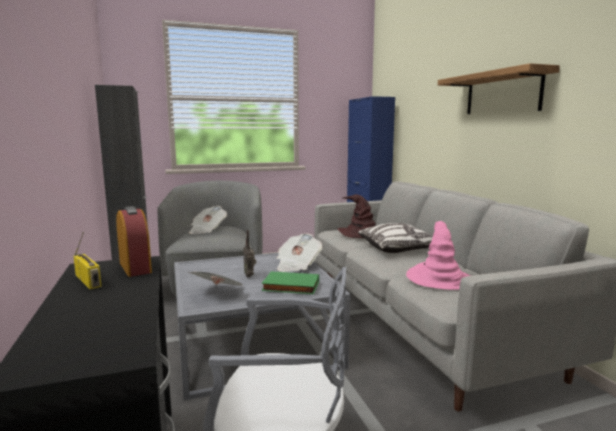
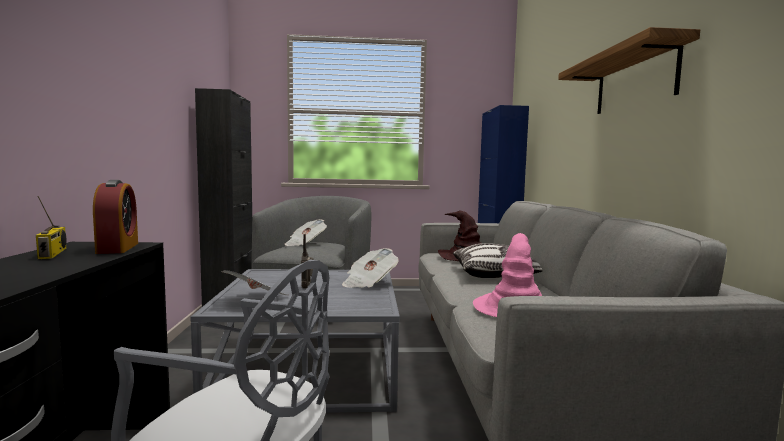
camera: 15 degrees right, 5 degrees down
(290, 287) = (338, 302): green book -> none

